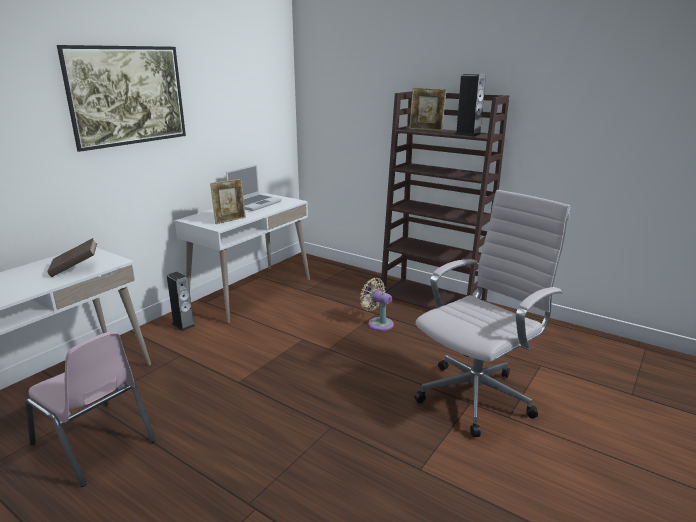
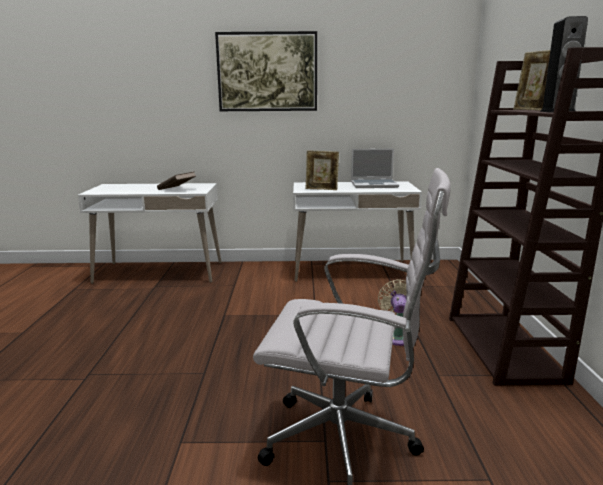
camera: 55 degrees right, 5 degrees down
(94, 442) = (118, 302): pink chair -> none
(183, 325) = (271, 270): speaker -> none

